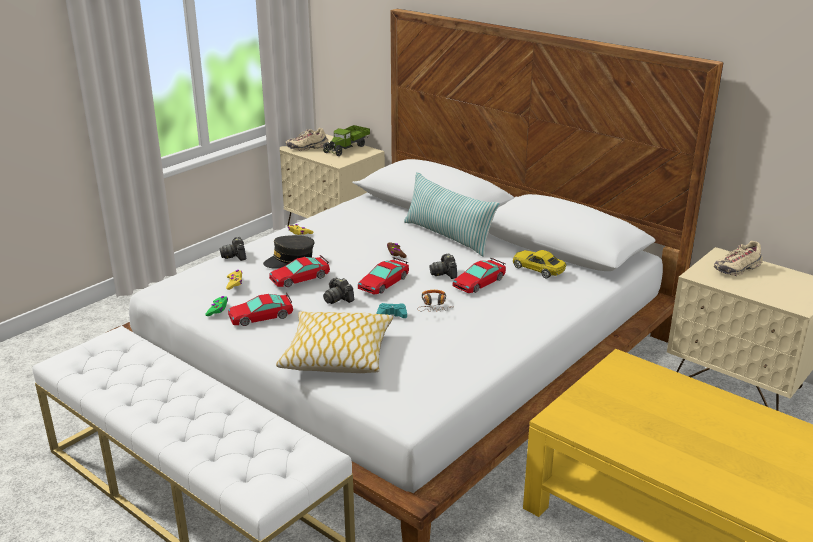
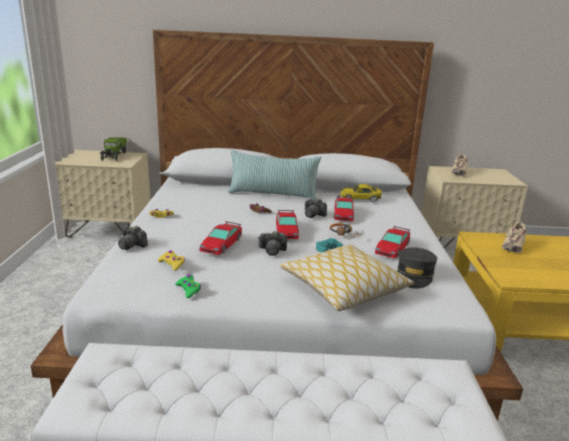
camera: 40 degrees left, 5 degrees down
(261, 316) = (235, 282): toy car -> toy car (392, 248)
(290, 260) = (191, 234): grey cap -> grey cap (414, 275)
(307, 148) = (80, 159): beige shoe -> beige shoe (513, 247)

